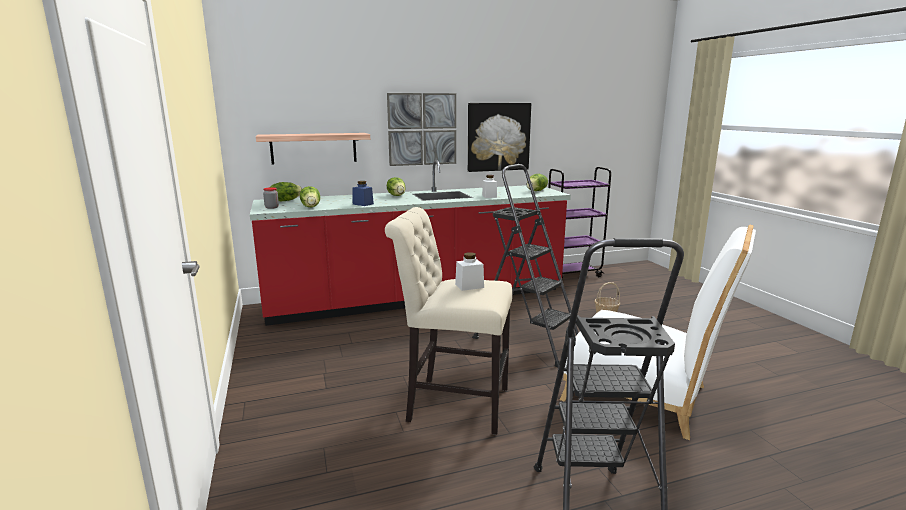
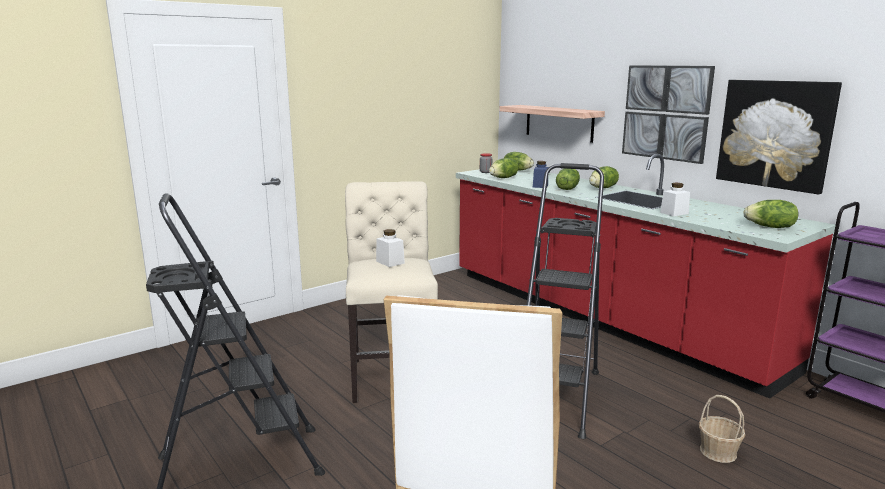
camera: 70 degrees right, 0 degrees up
(386, 201) = (567, 189): none -> lettuce

